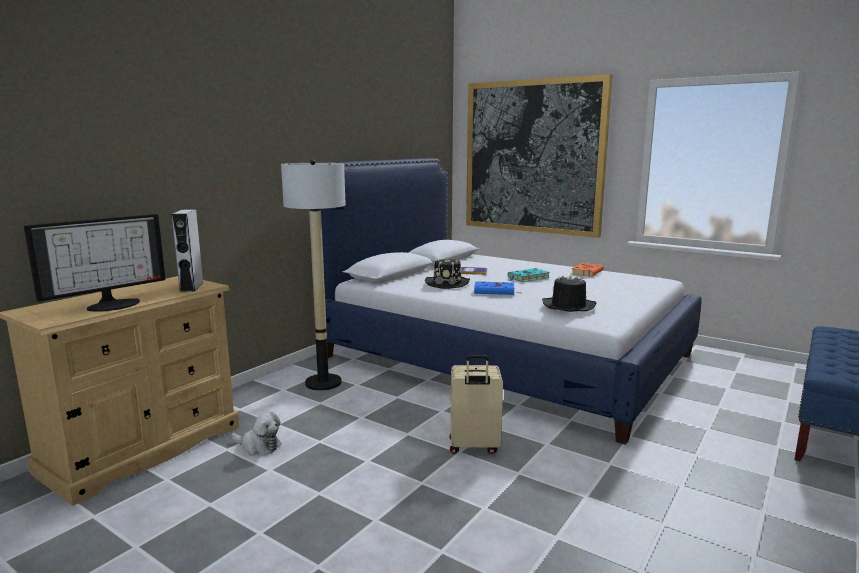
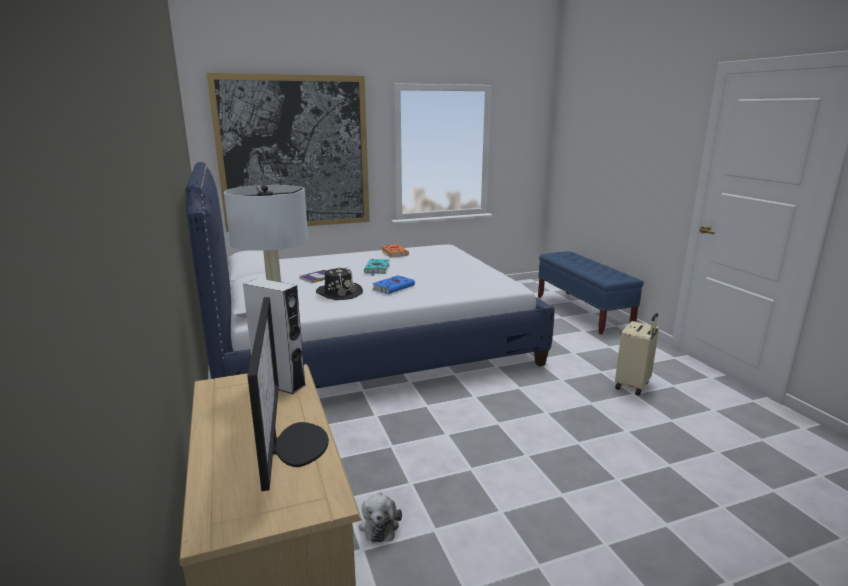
camera: 55 degrees left, 5 degrees up
(258, 446) = (379, 524): plush toy -> plush toy turned 120 degrees clockwise
(473, 447) = (496, 414): beige suitcase -> beige suitcase (633, 386)
(568, 306) = (469, 281): black hat -> none

